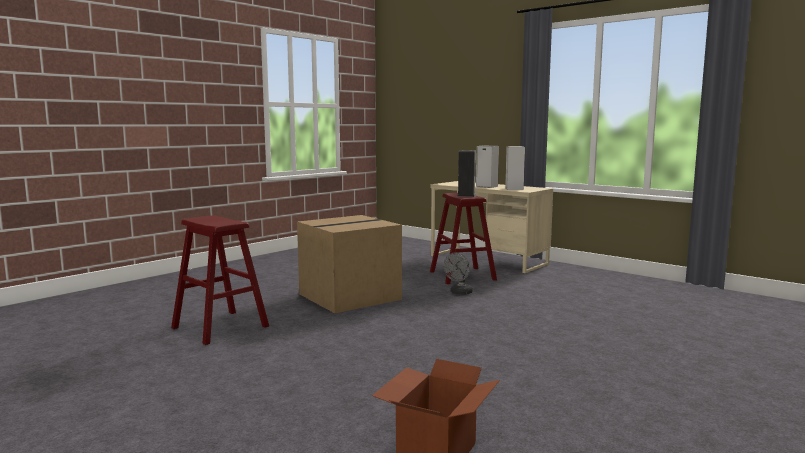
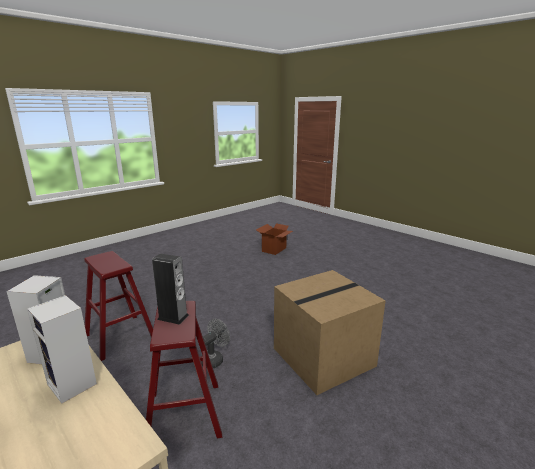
camera: 175 degrees left, 10 degrees up
(220, 327) = (401, 314): red stool -> red stool (120, 336)

